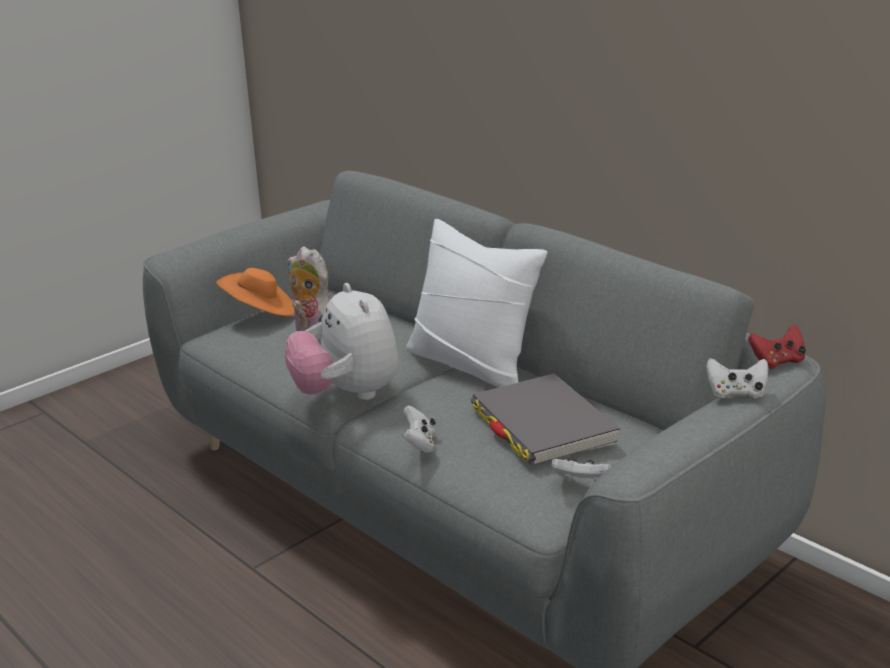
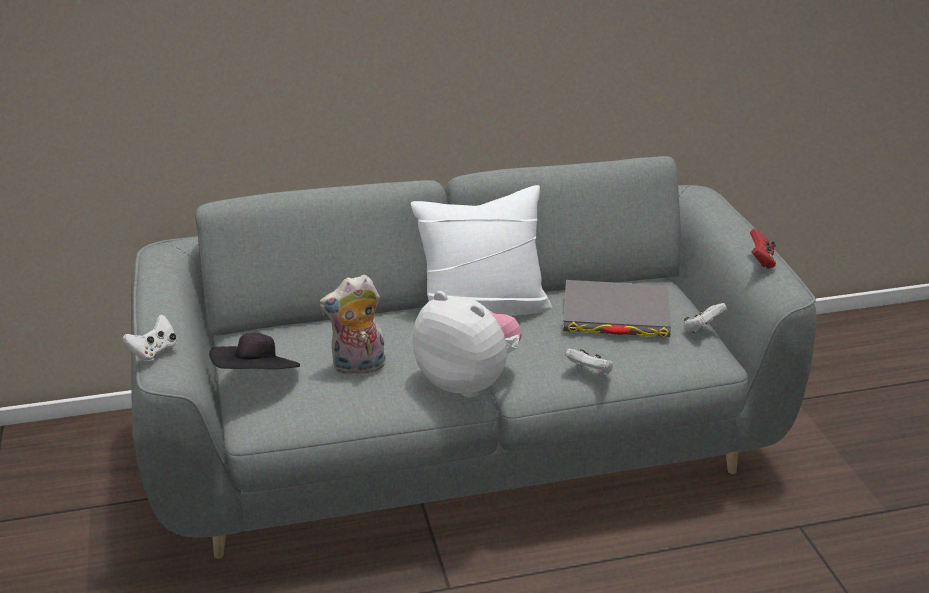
camera: 60 degrees left, 5 degrees up
(260, 313) = (257, 379): orange hat -> black hat
(347, 394) = (468, 382): plush toy -> plush toy turned 150 degrees counterclockwise
(736, 393) = (724, 221): white game controller -> white game controller (154, 352)
(777, 362) = (697, 194): red game controller -> red game controller (761, 261)

